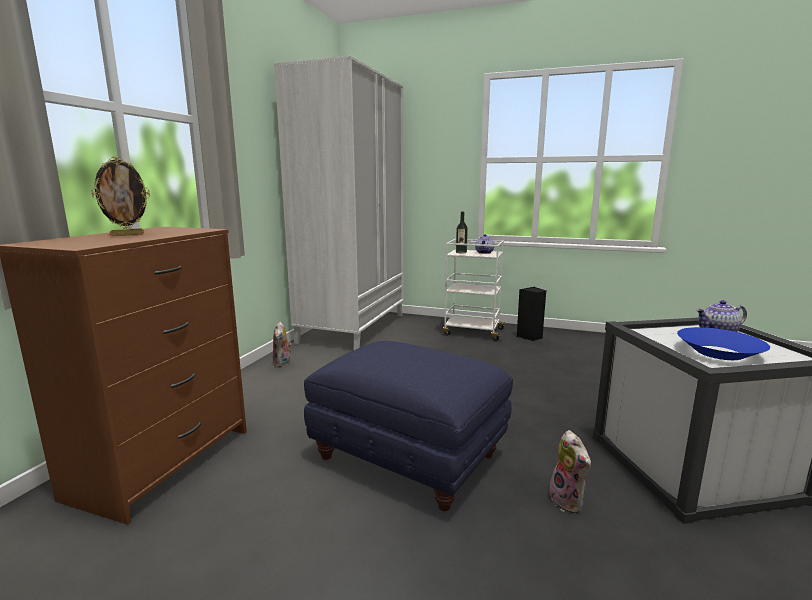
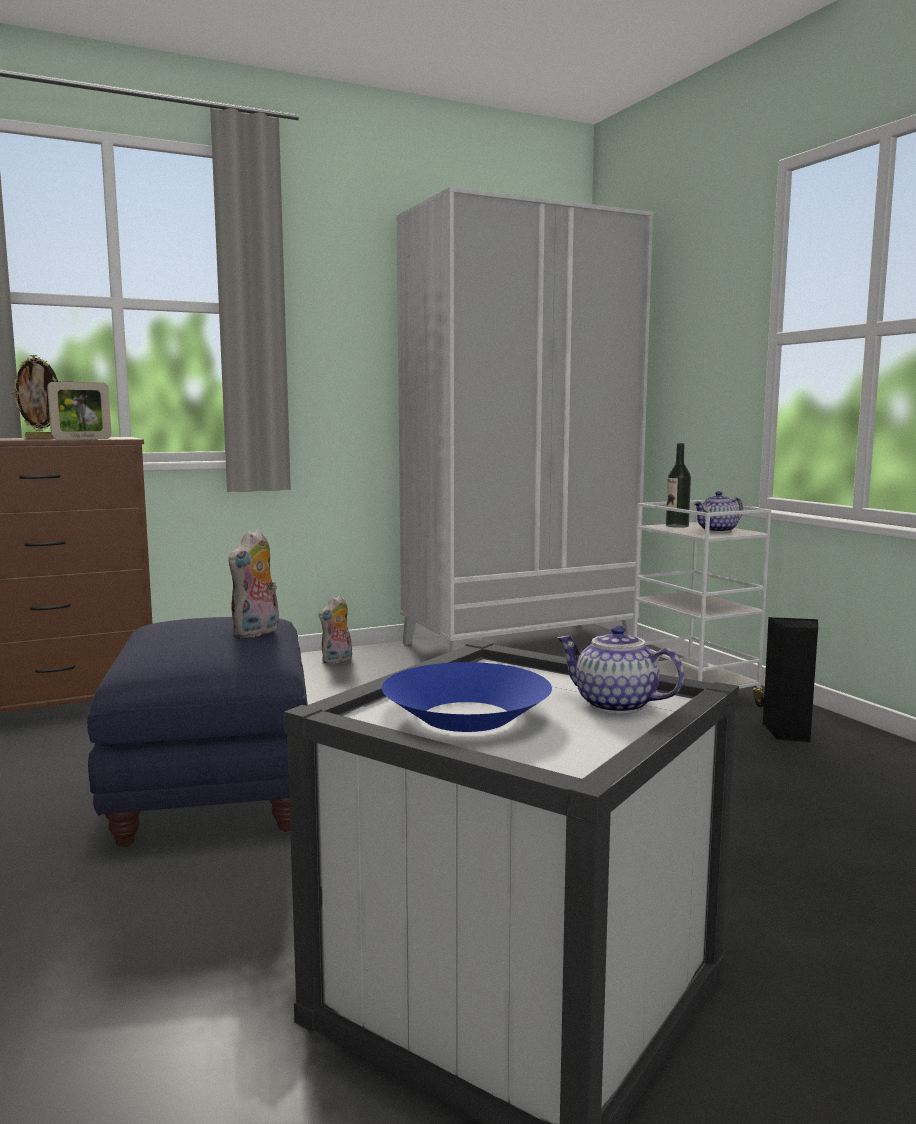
camera: 45 degrees right, 5 degrees down
(185, 233) = (82, 439): none -> picture frame
(569, 501) = (241, 914): plush toy -> plush toy (257, 633)

